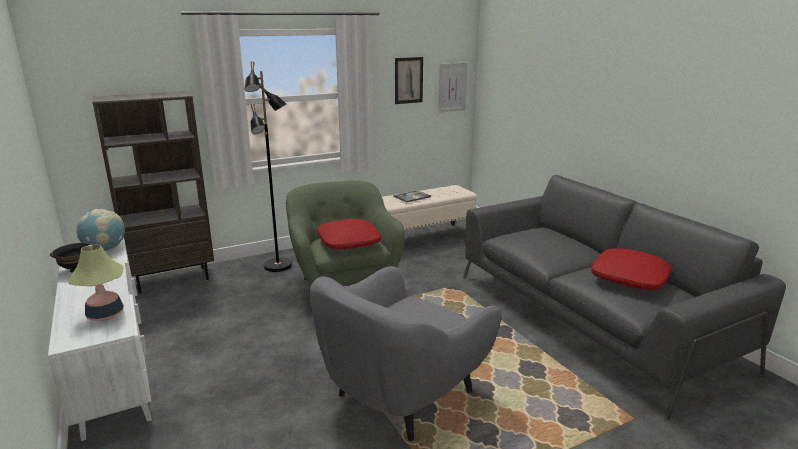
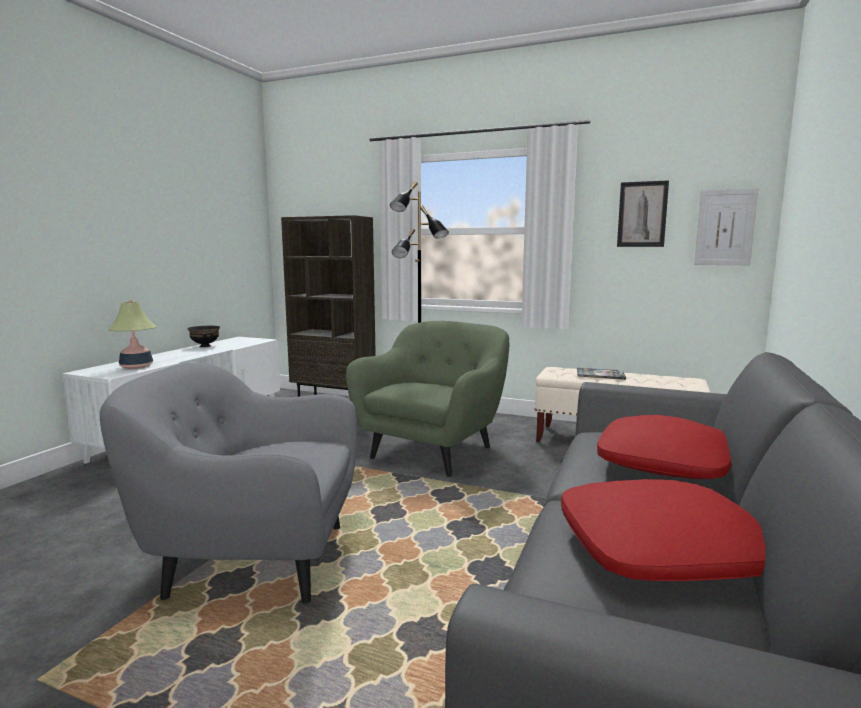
camera: 50 degrees right, 10 degrees down
(105, 249) = (248, 342): globe -> none
(349, 242) = (422, 388): red pillow -> red pillow (664, 463)

